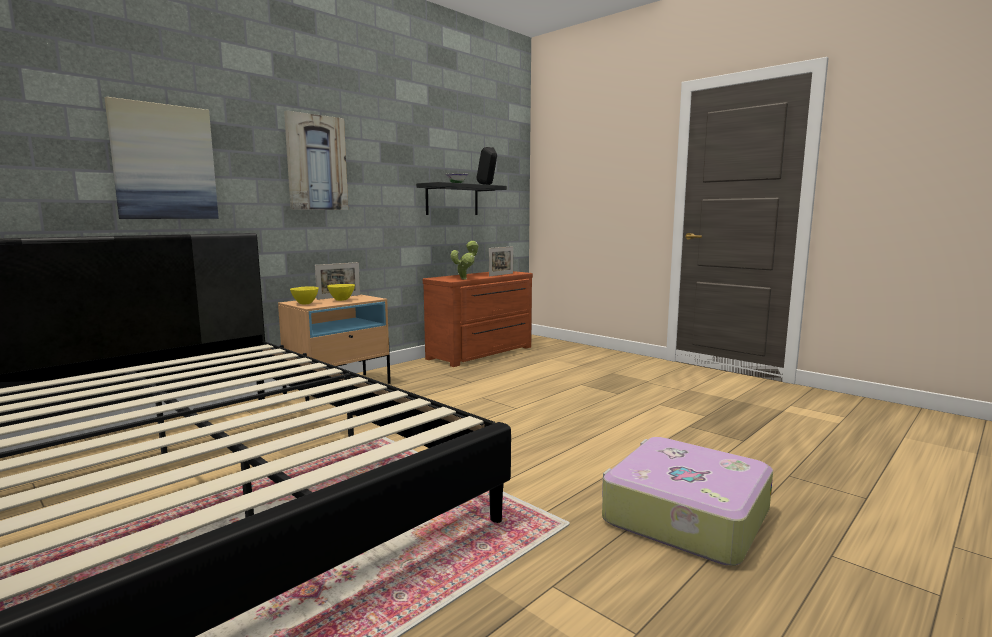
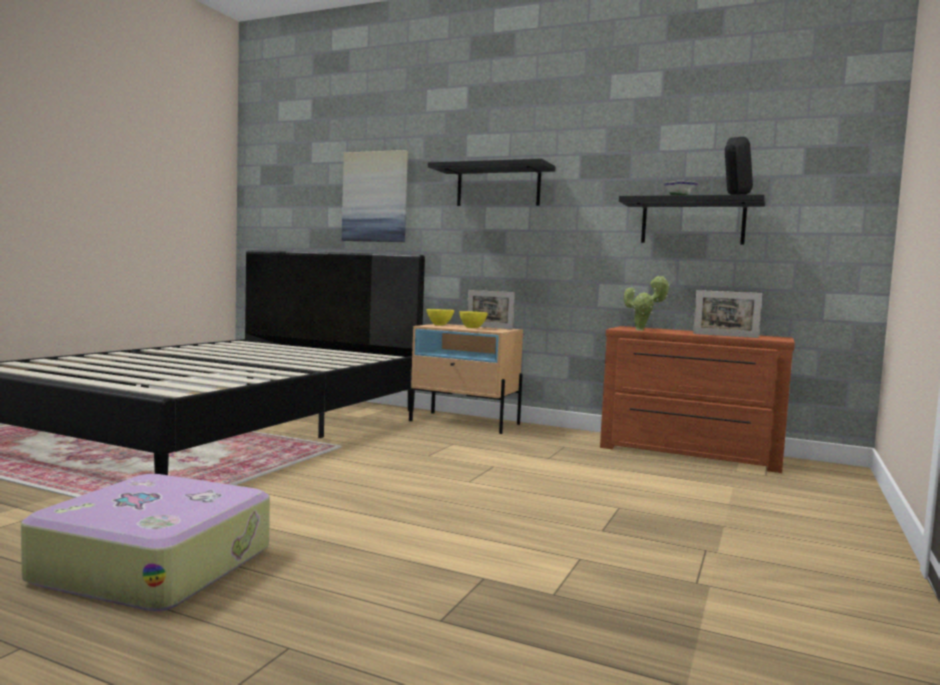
camera: 70 degrees right, 5 degrees down
(316, 163) = (498, 186): picture -> black shelf

